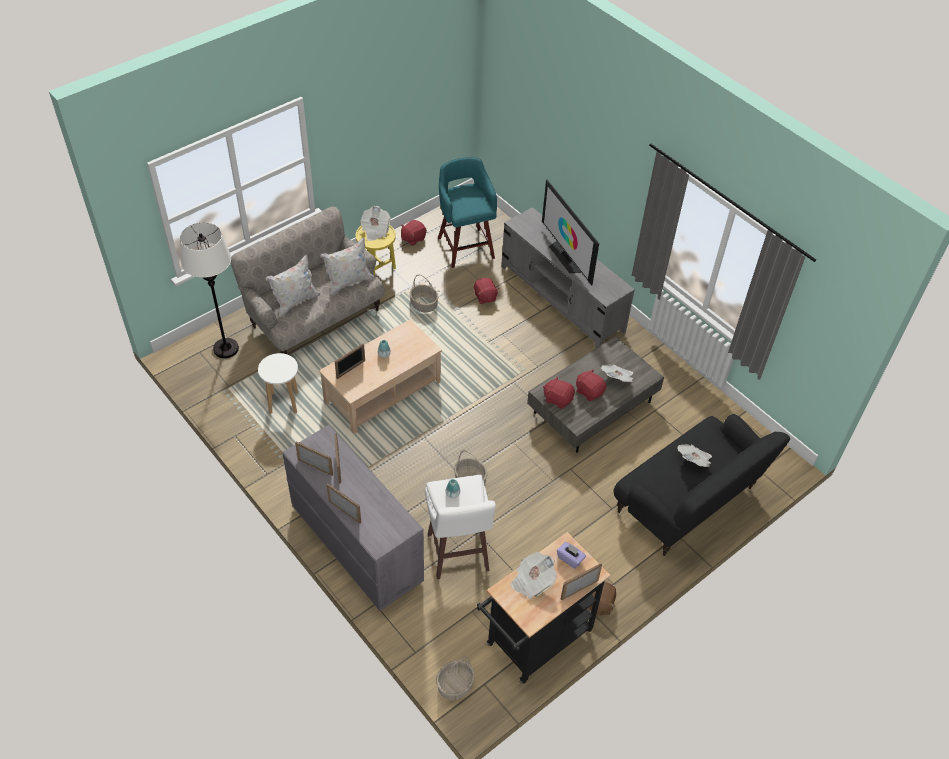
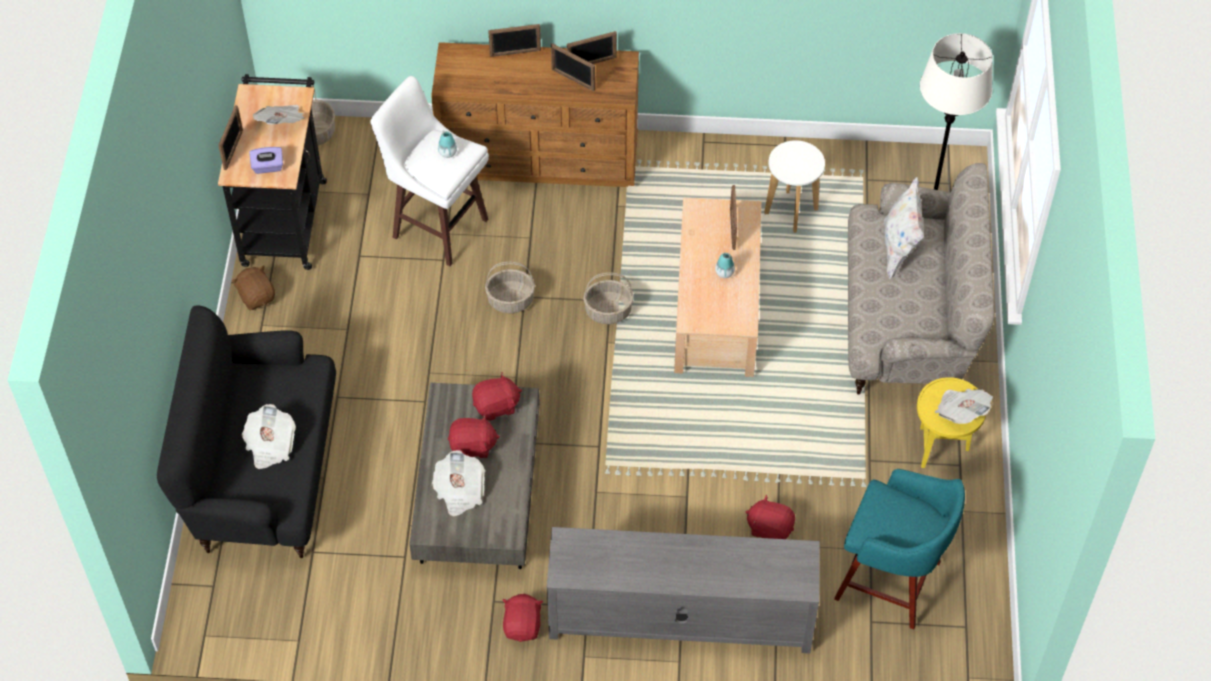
camera: 135 degrees right, 5 degrees up
(348, 282) = (885, 322): white pillow -> none
(356, 543) = (540, 158): grey dresser -> brown dresser
(413, 238) = (965, 531): red plush toy -> red plush toy (523, 625)
(423, 305) = (821, 449): basket -> basket (608, 311)
(567, 257) = (680, 558): television -> none

